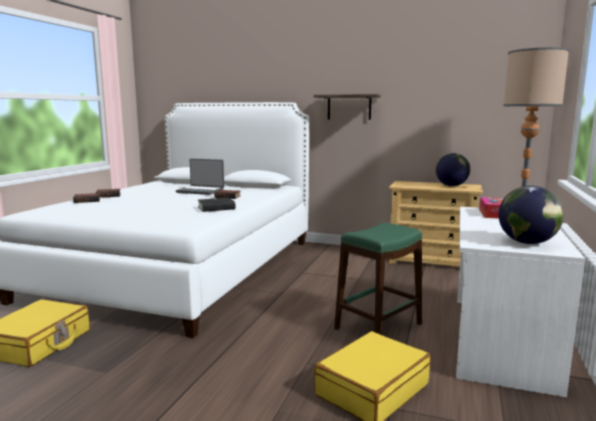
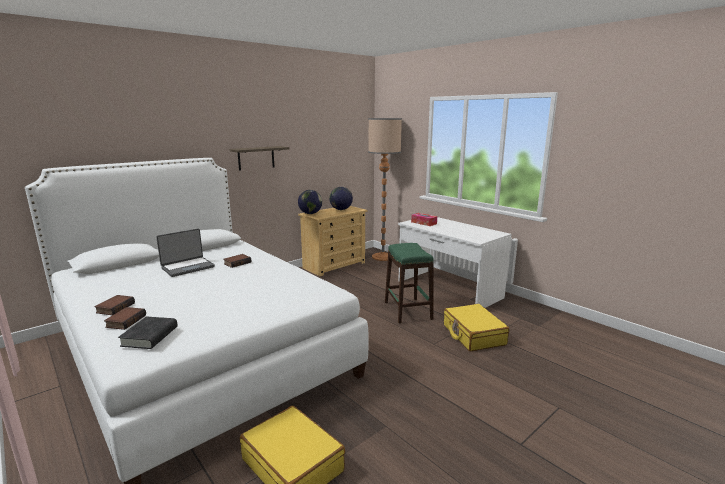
camera: 60 degrees left, 5 degrees up
(216, 208) = (279, 274): black book -> black book (150, 336)
(527, 243) = (483, 233): globe -> globe (310, 213)

